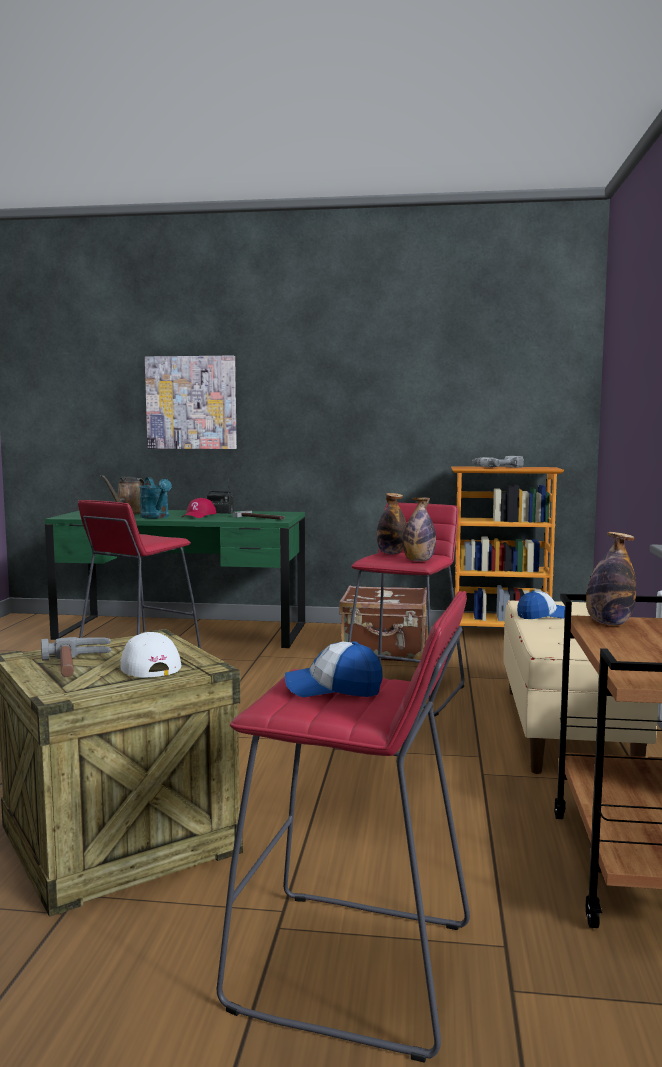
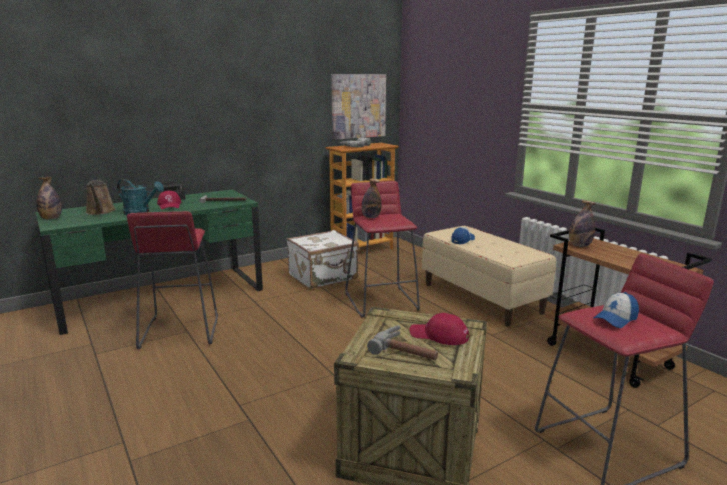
camera: 40 degrees left, 10 degrees up
(147, 666) = (439, 335): white cap -> red cap
(191, 402) = (129, 109): picture -> picture (358, 106)
(385, 652) = (324, 277): brown suitcase -> white suitcase
(418, 561) = (401, 221): bottle -> bottle (51, 218)

